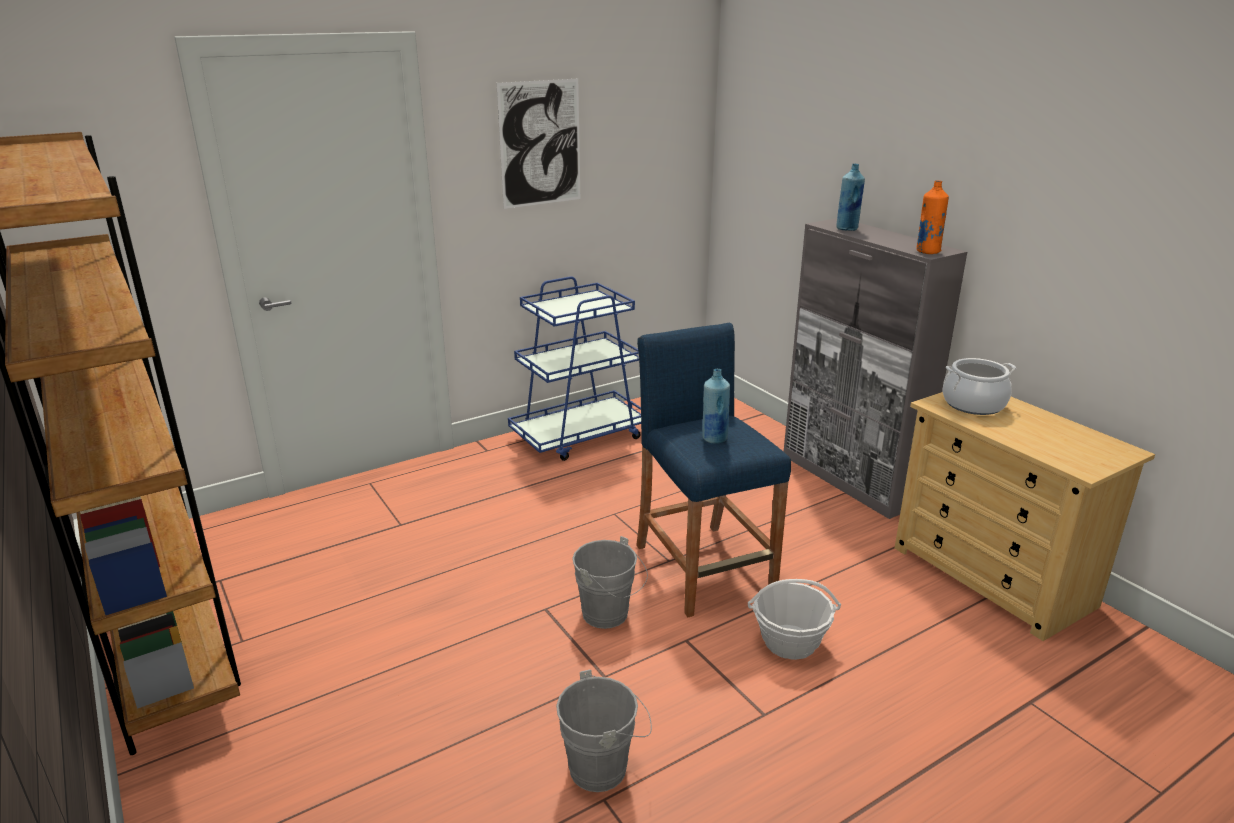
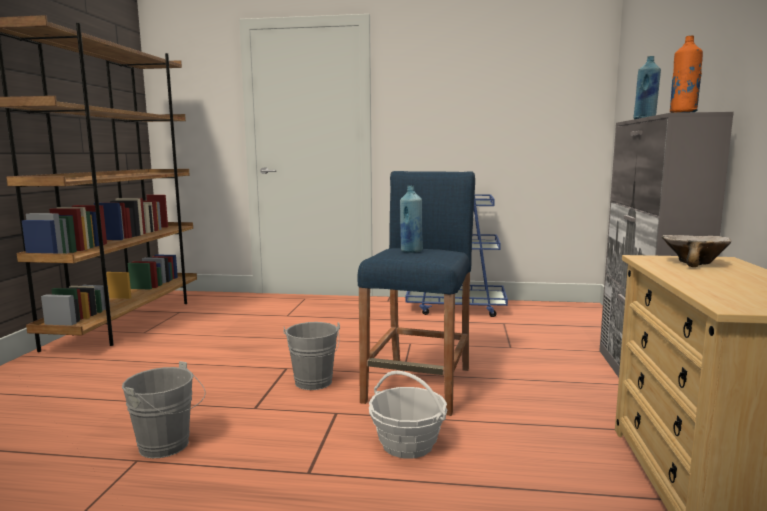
camera: 40 degrees right, 15 degrees down
(540, 144) = (453, 88): picture -> none
(973, 404) = (693, 263): cooking pot -> bowl

